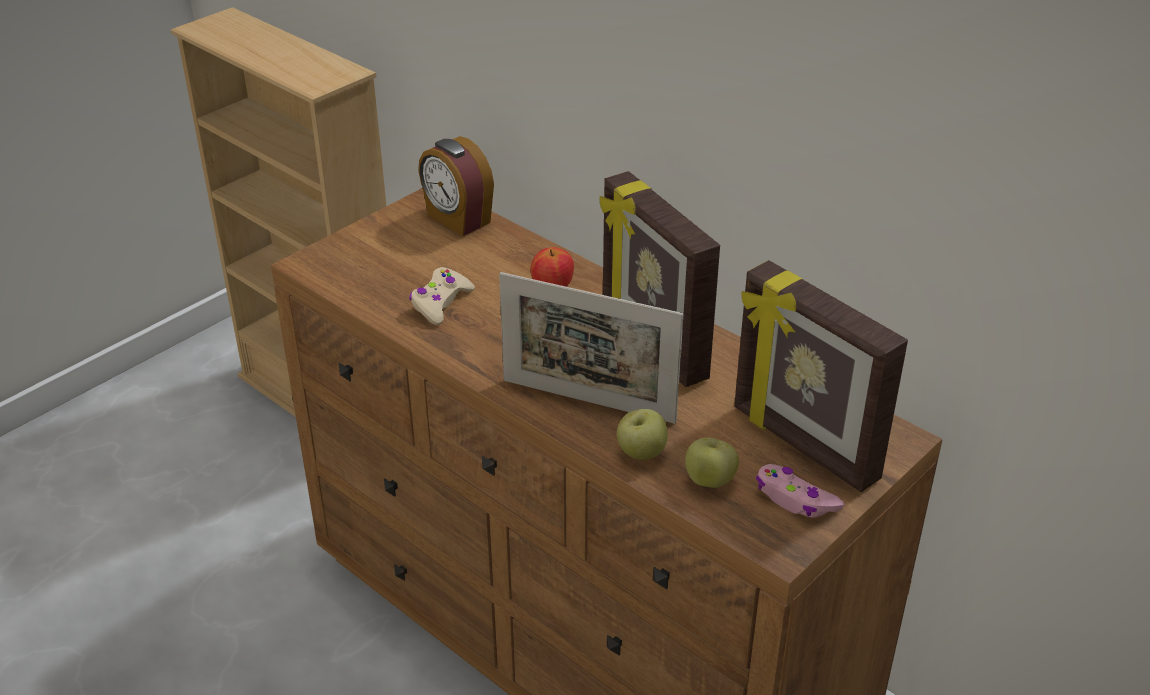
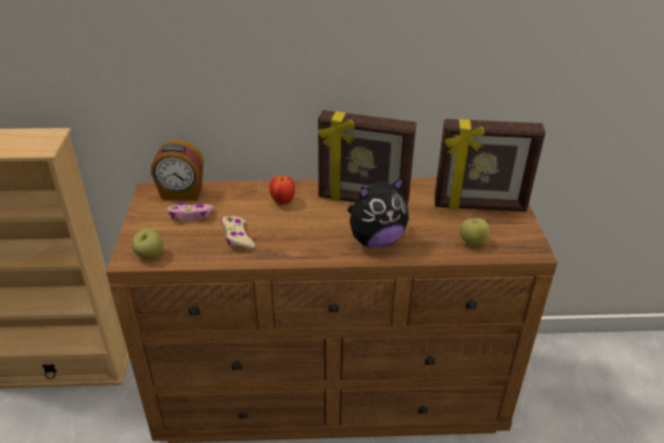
camera: 45 degrees left, 0 degrees up
(588, 401) = (376, 240): picture frame -> plush toy
(641, 453) = (431, 248): apple -> apple (150, 255)
(795, 499) = (510, 229): pink game controller -> pink game controller (191, 215)

